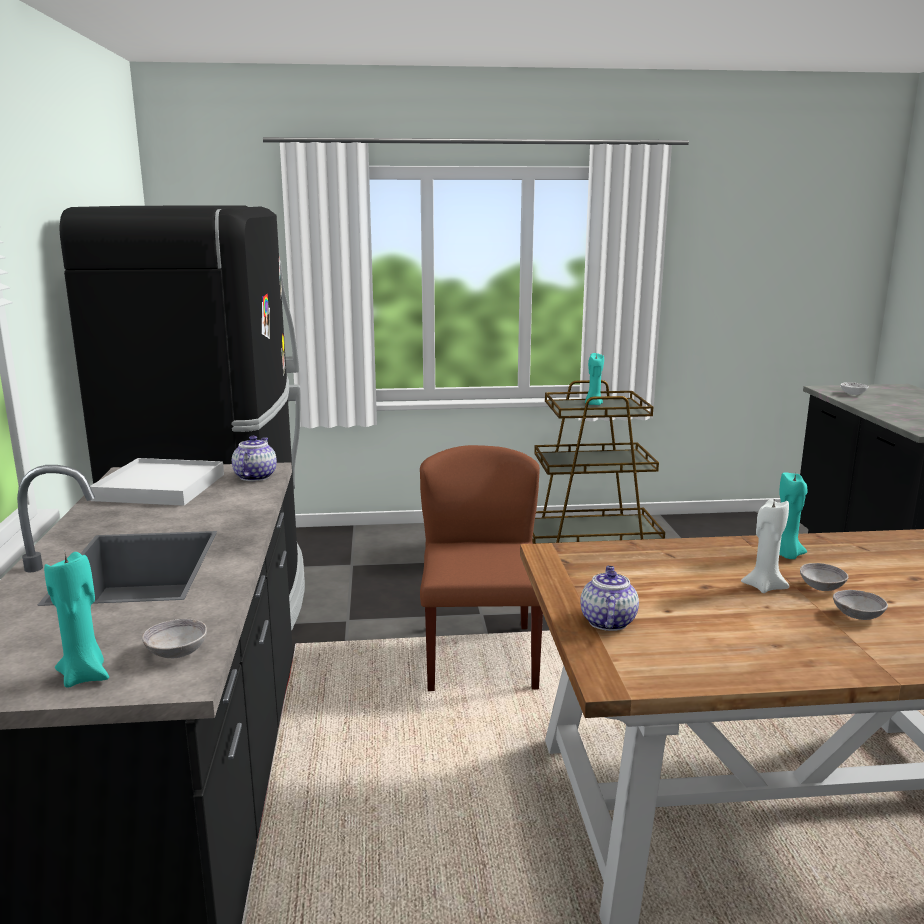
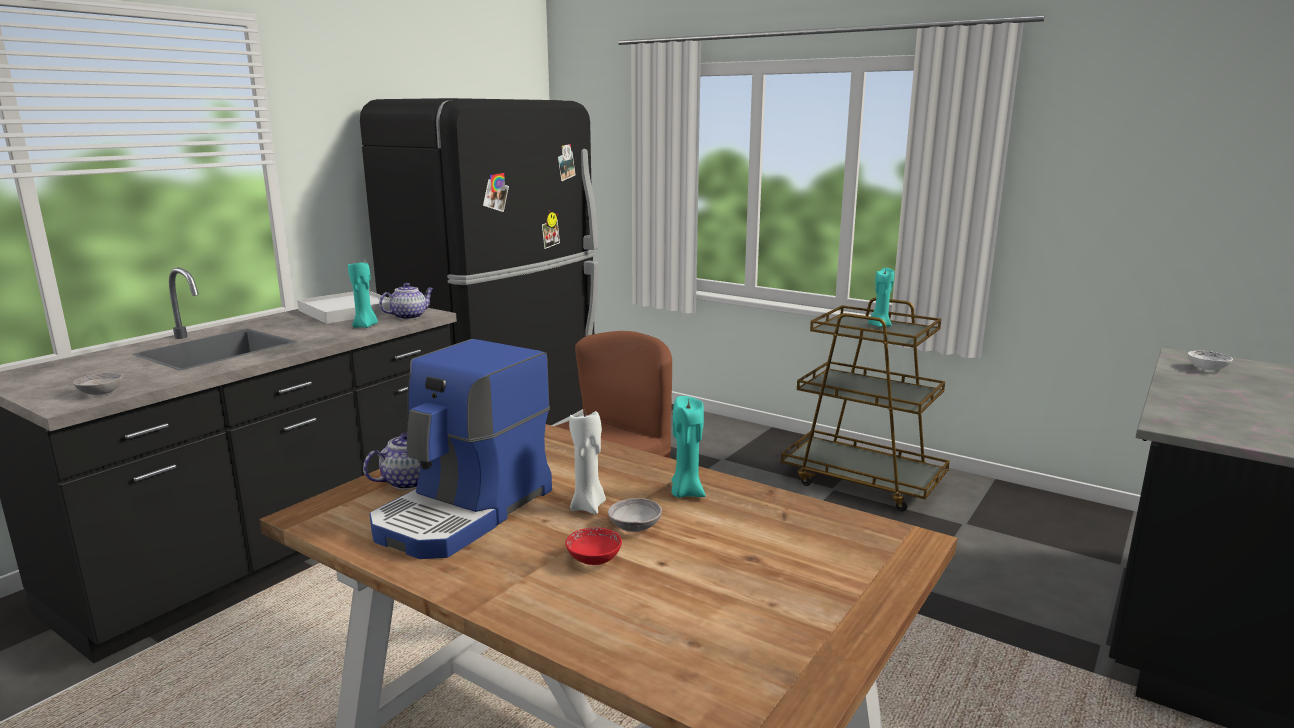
camera: 40 degrees right, 0 degrees up
(85, 676) = (51, 390): turquoise candle -> turquoise candle (365, 326)
(709, 624) = (465, 512): none -> coffee machine
(857, 616) = (594, 559): grey bowl -> red bowl

